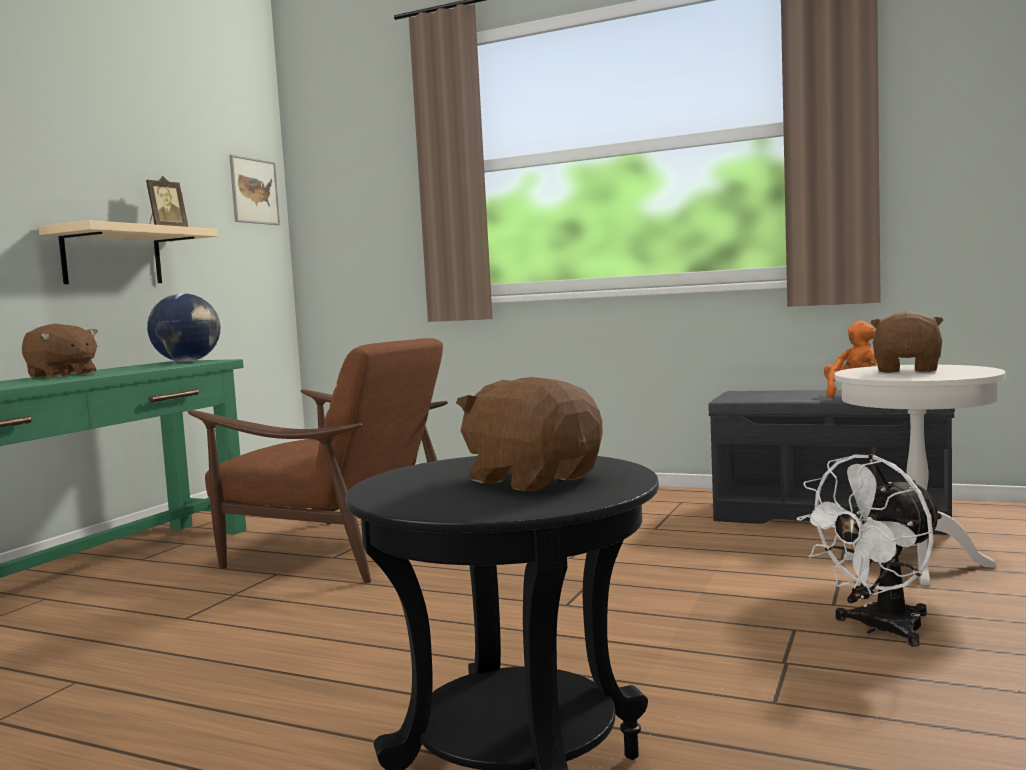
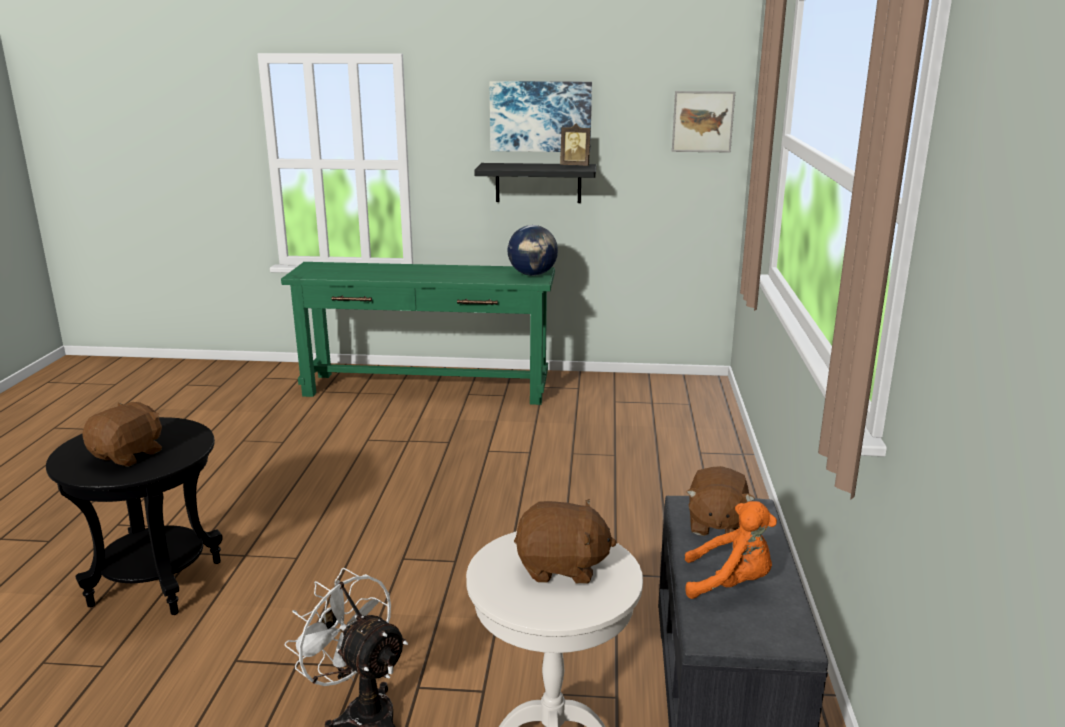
camera: 70 degrees right, 15 degrees up
(62, 375) = (441, 269): brown plush toy -> brown plush toy (716, 525)
(106, 167) = (540, 116): none -> picture
(112, 257) = (538, 183): beige shelf -> black shelf
(337, 549) = (506, 447): brown armchair -> none

